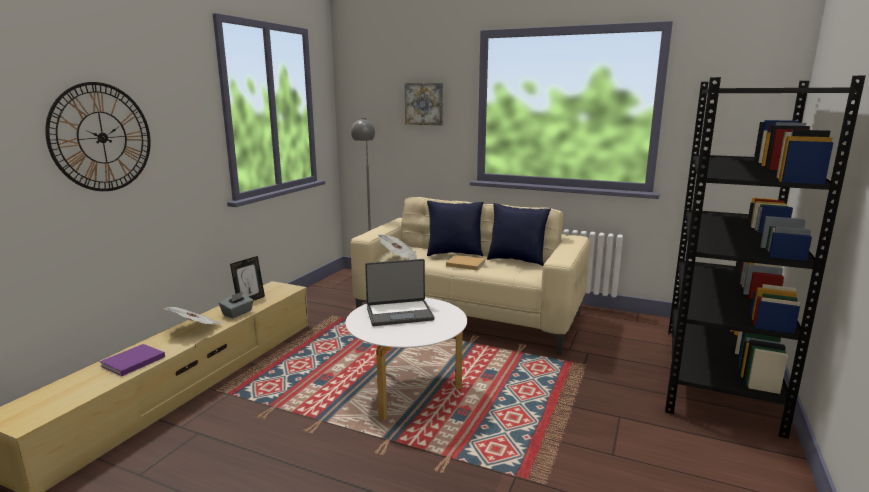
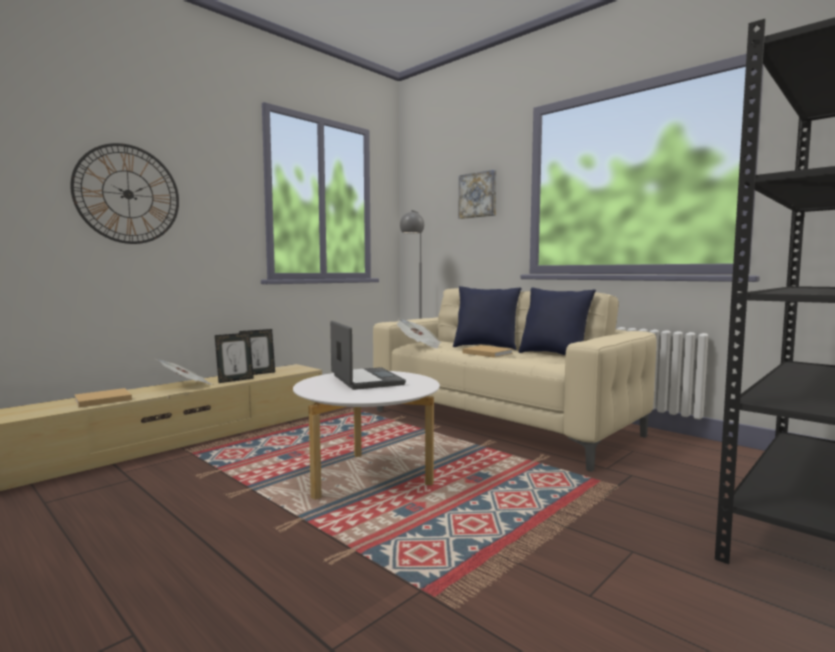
camera: 20 degrees right, 10 degrees down
(131, 362) = (101, 400): purple book -> beige book
(238, 313) = (235, 380): grey tissue box -> picture frame
(399, 313) = (365, 380): laptop -> laptop turned 120 degrees counterclockwise

